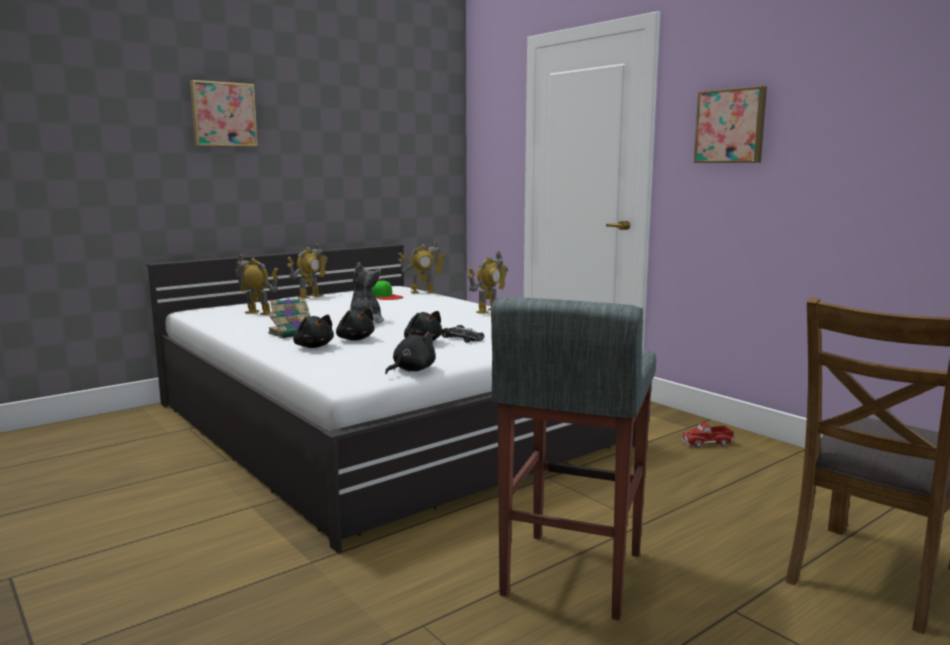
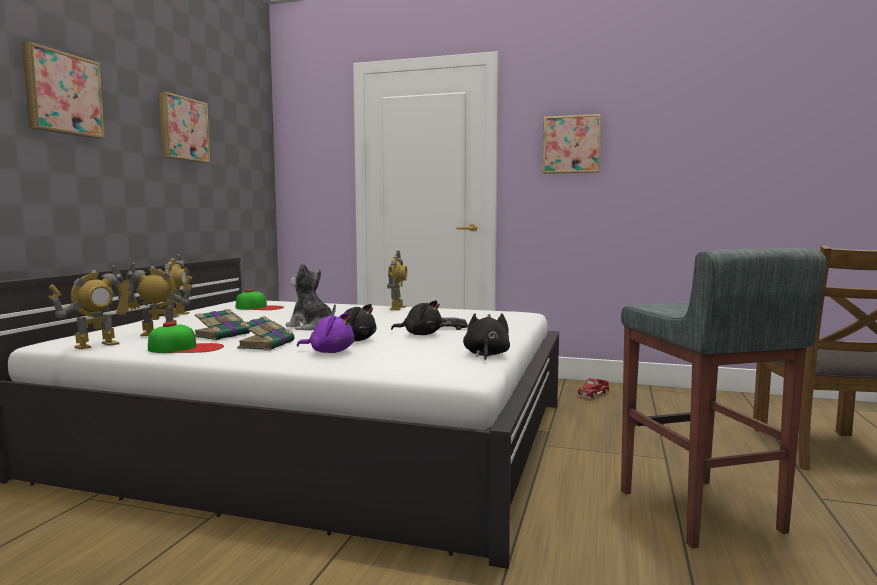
camera: 35 degrees left, 5 degrees down
(243, 328) = (186, 348): none -> cap
(313, 346) = (329, 352): black plush toy -> purple plush toy
(344, 127) = (182, 129): none -> picture
(422, 292) = (288, 301): toy robot -> toy robot (97, 345)

